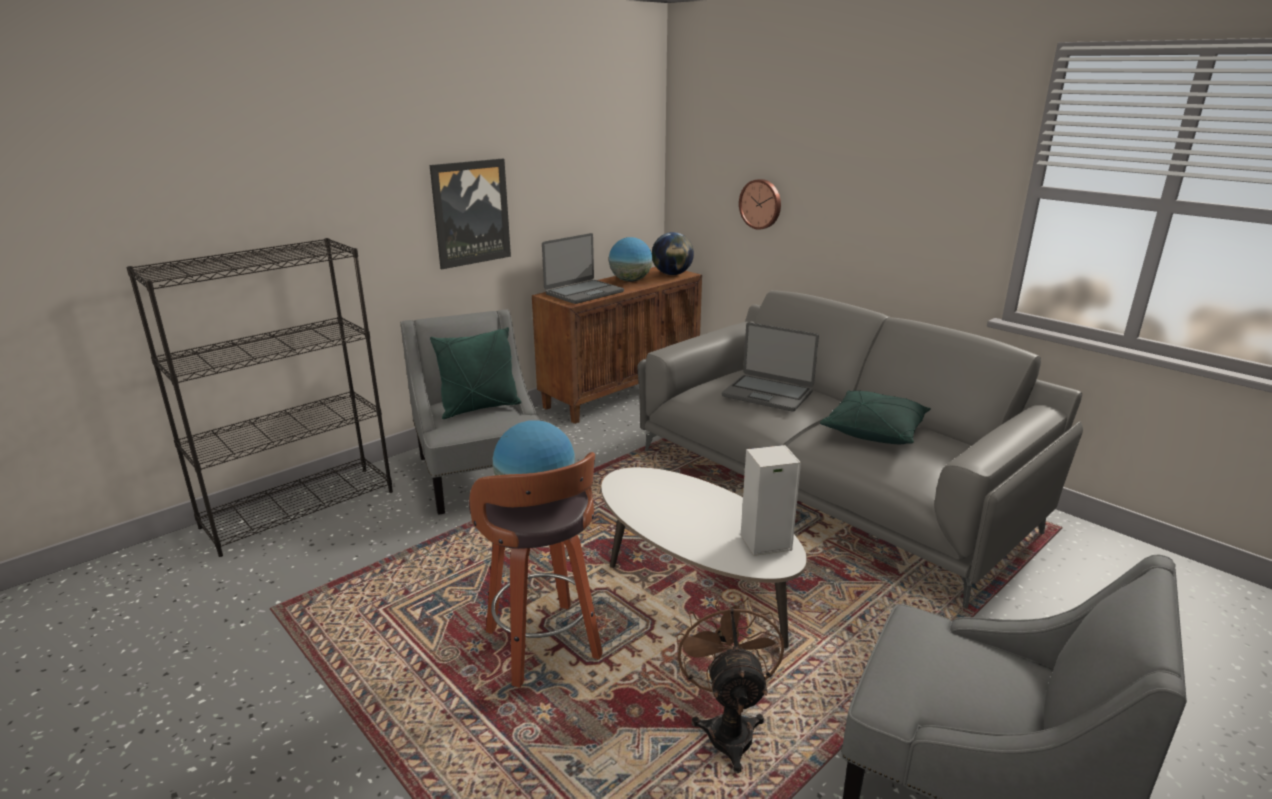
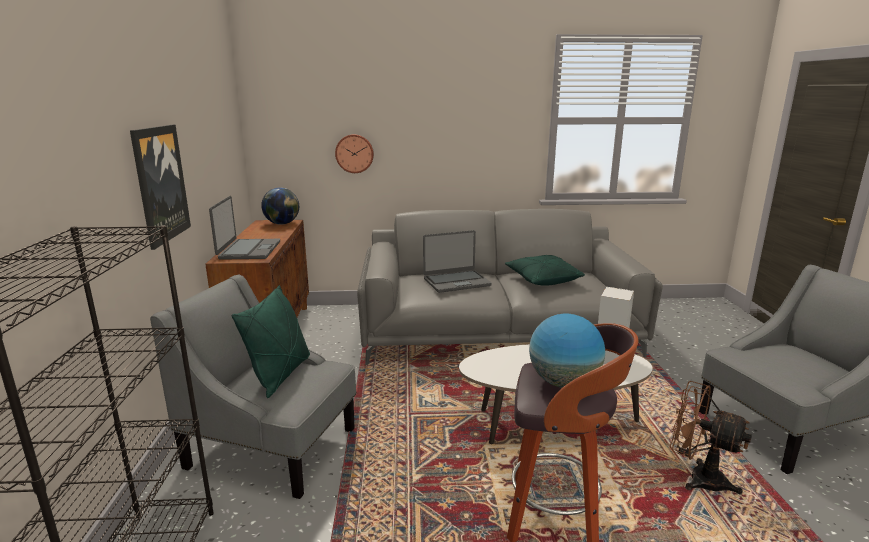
camera: 50 degrees left, 5 degrees down
(630, 280) = (262, 234): globe -> none

